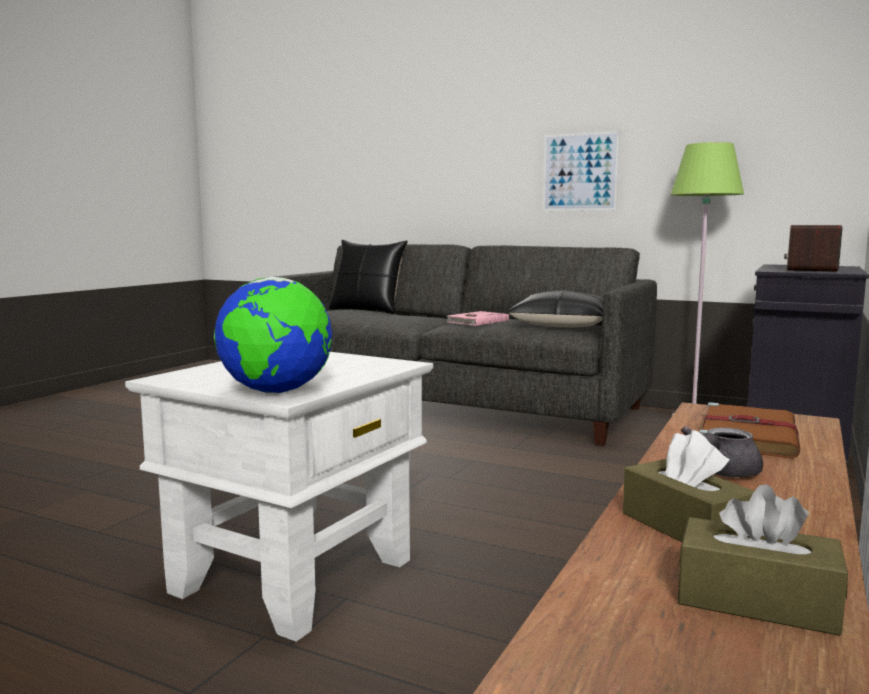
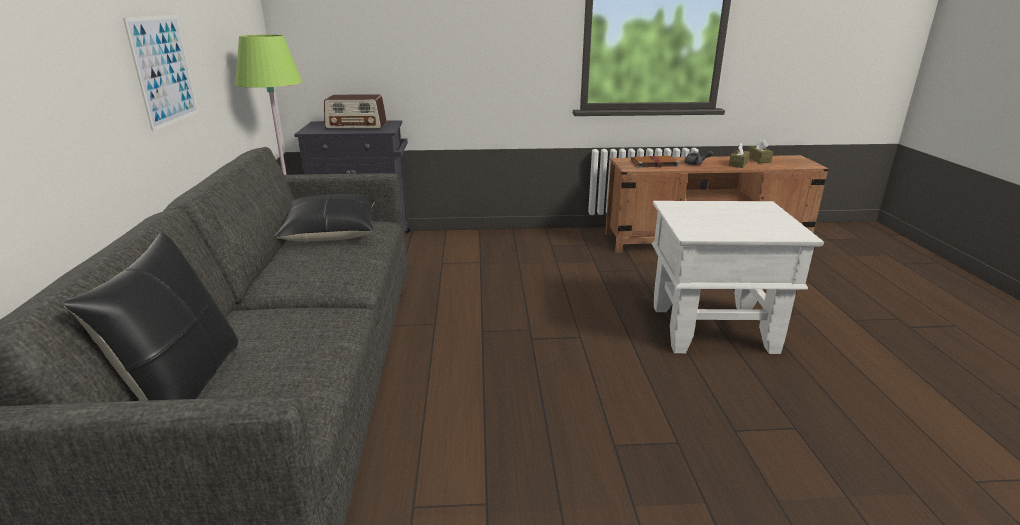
camera: 120 degrees left, 15 degrees up
(276, 392) = (763, 208): globe -> none
(477, 321) = (330, 266): pink book -> none

